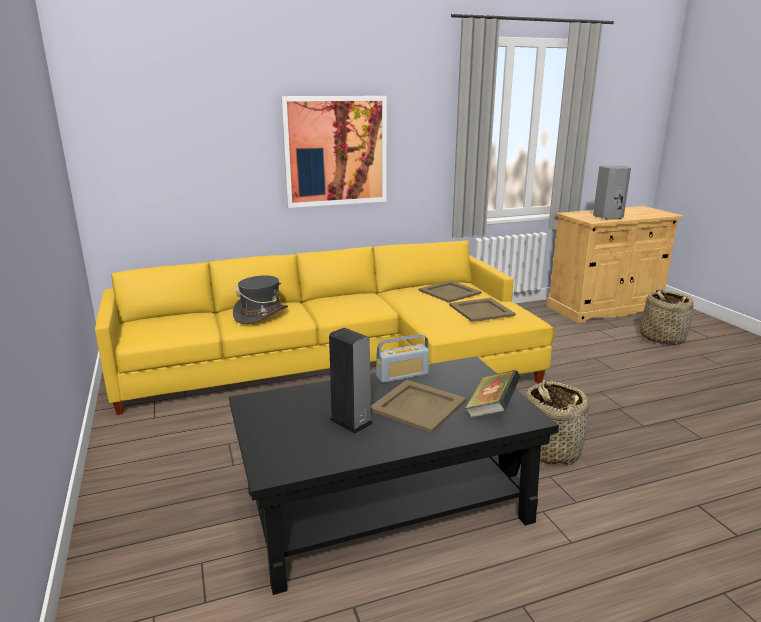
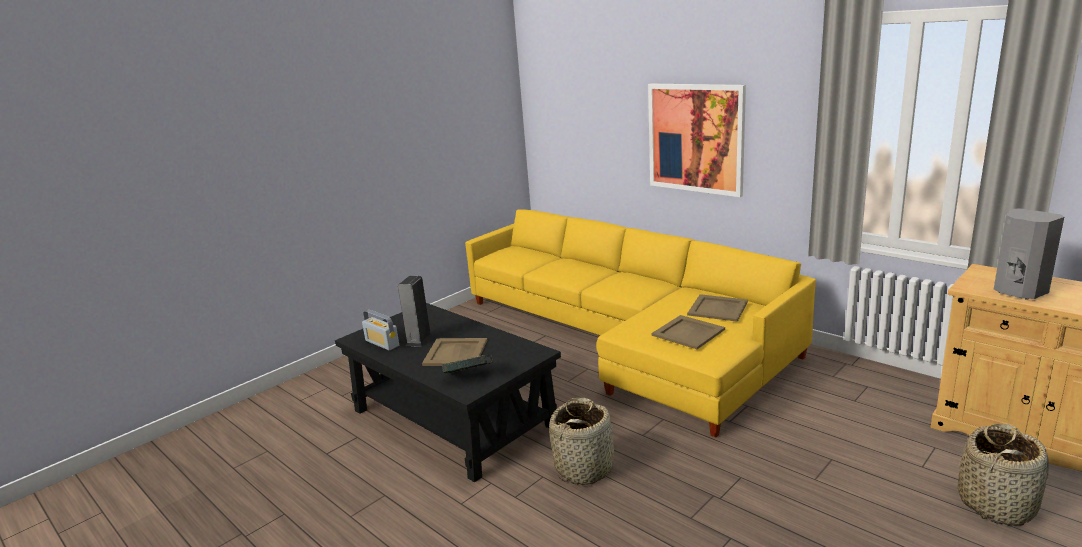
camera: 65 degrees right, 0 degrees up
(261, 314) = (565, 268): grey hat -> none
(402, 375) = (497, 336): radio -> radio (382, 343)

